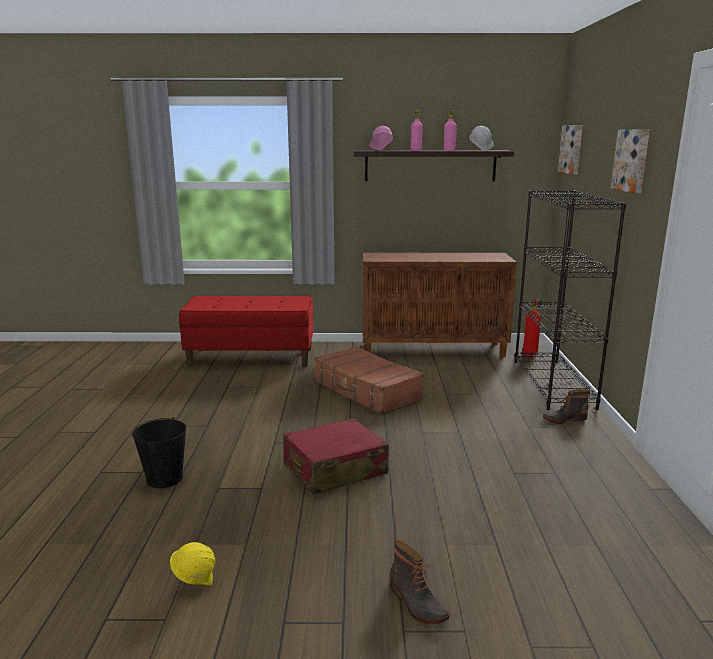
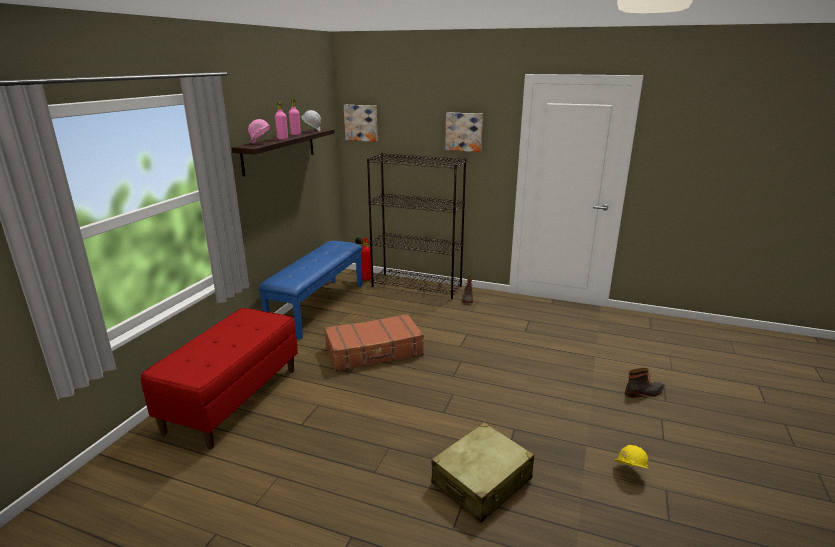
camera: 70 degrees left, 5 degrees up
(165, 478) = (482, 481): black bucket -> beige suitcase
(334, 470) = (499, 391): red suitcase -> none
(433, 350) = (317, 306): brown cabinet -> blue bench

